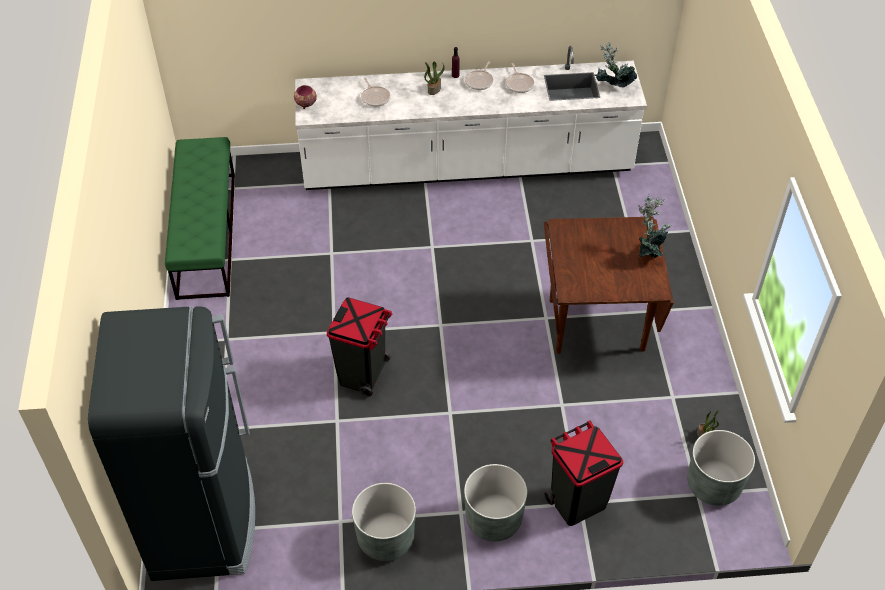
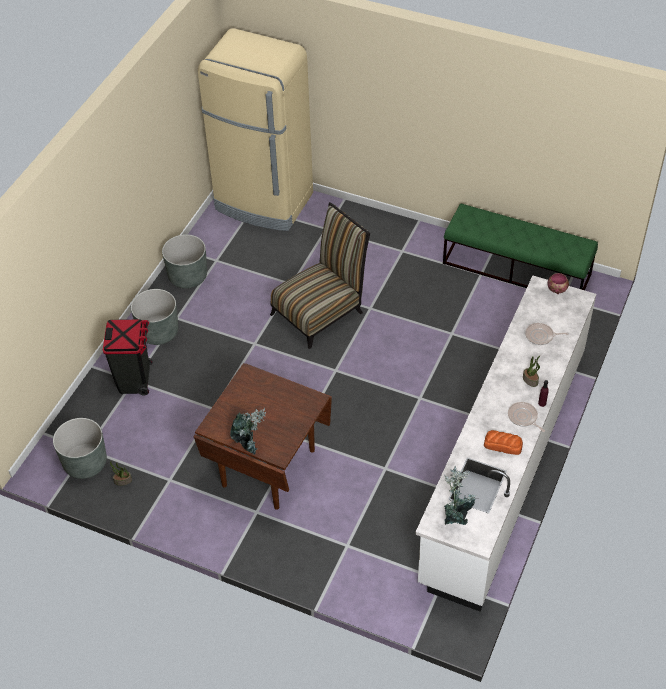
camera: 120 degrees right, 0 degrees up
(204, 521) = (264, 202): black fridge -> beige fridge
(363, 374) = (321, 310): black trash can -> chair
(519, 84) = (503, 445): frying pan -> bread

